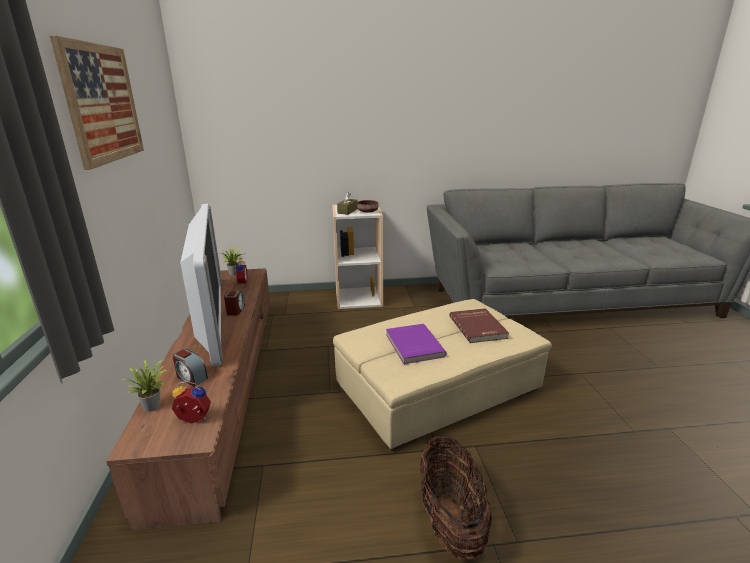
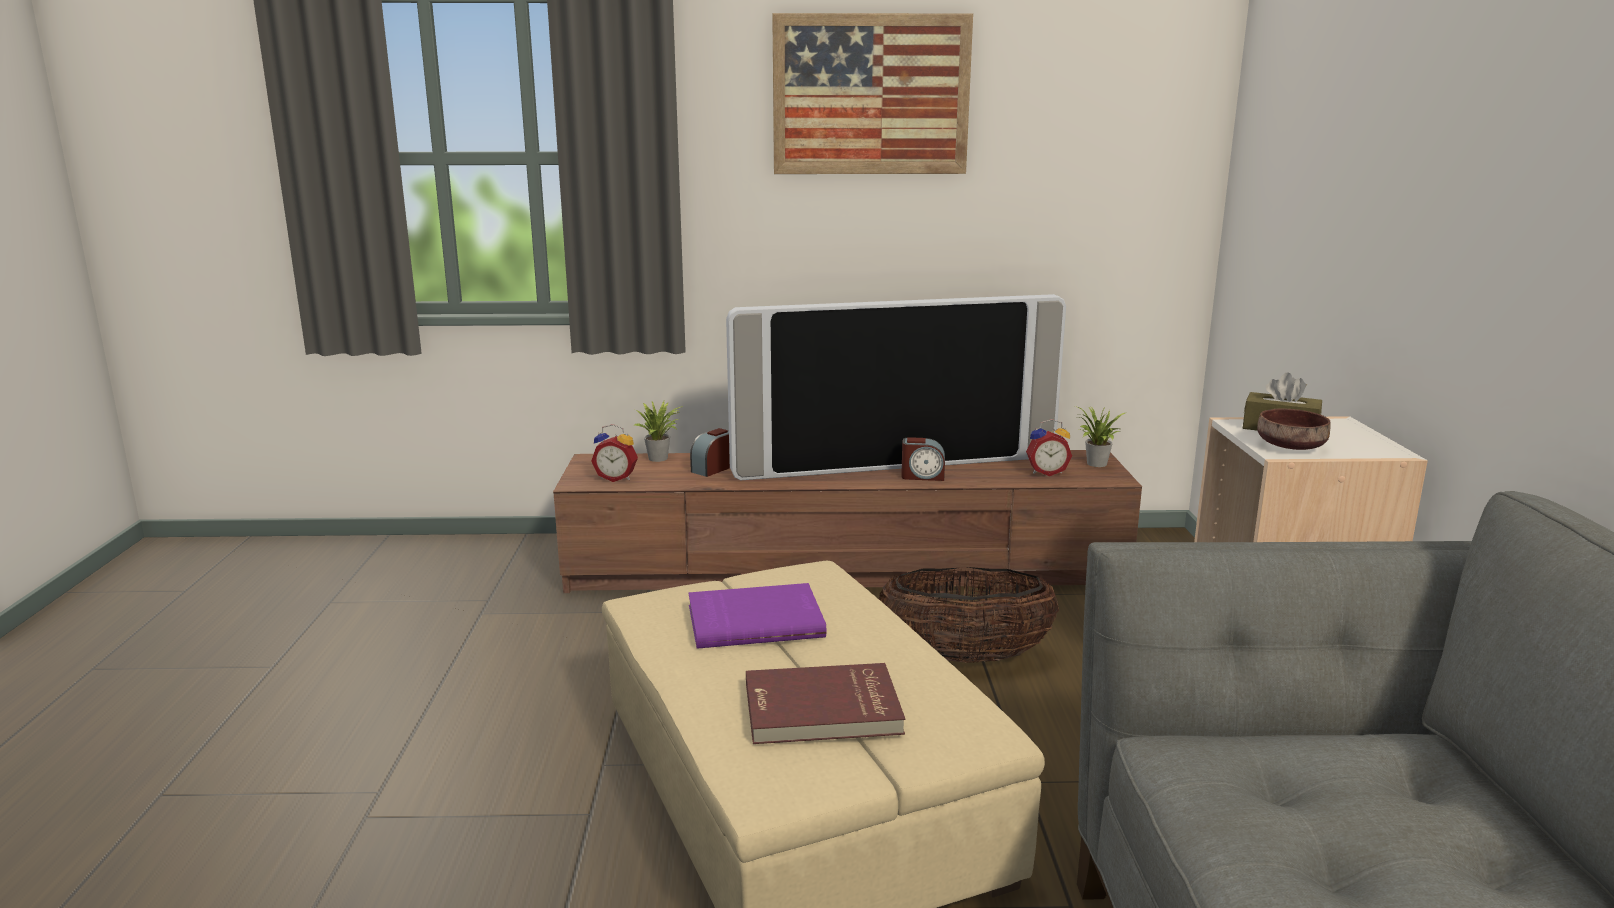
camera: 95 degrees right, 5 degrees down
(193, 420) = (616, 478): alarm clock -> alarm clock turned 90 degrees clockwise
(450, 521) = (446, 757): basket -> basket (964, 658)

